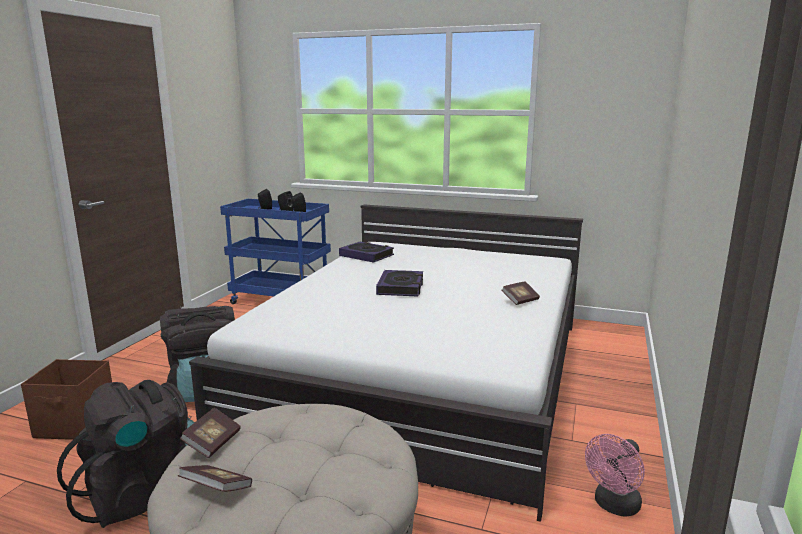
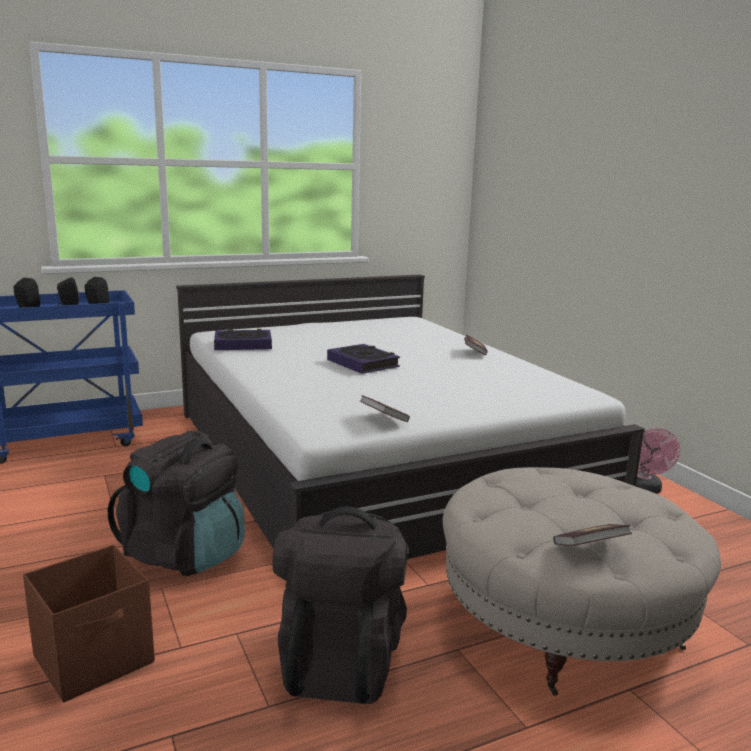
camera: 45 degrees left, 0 degrees up
(212, 443) = (504, 527): book -> book (383, 419)

